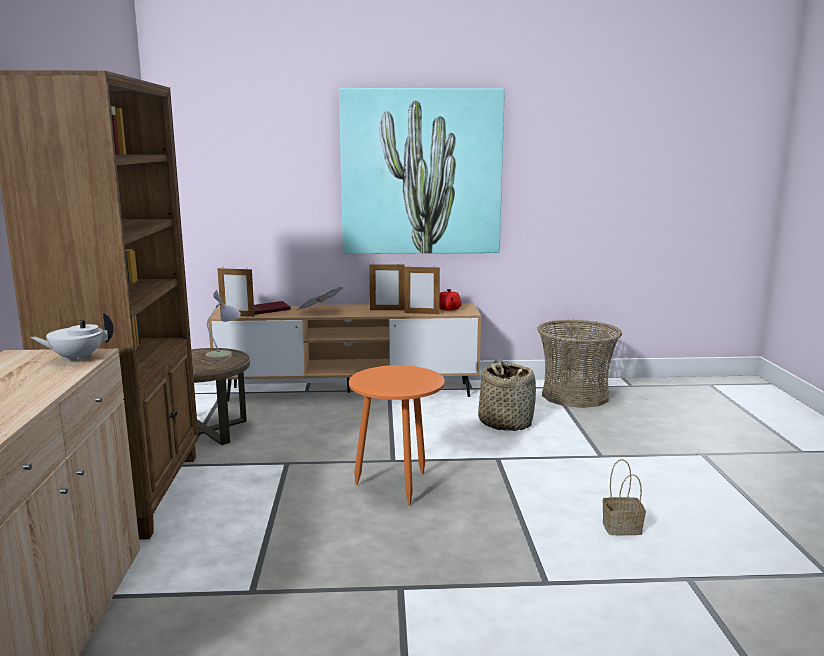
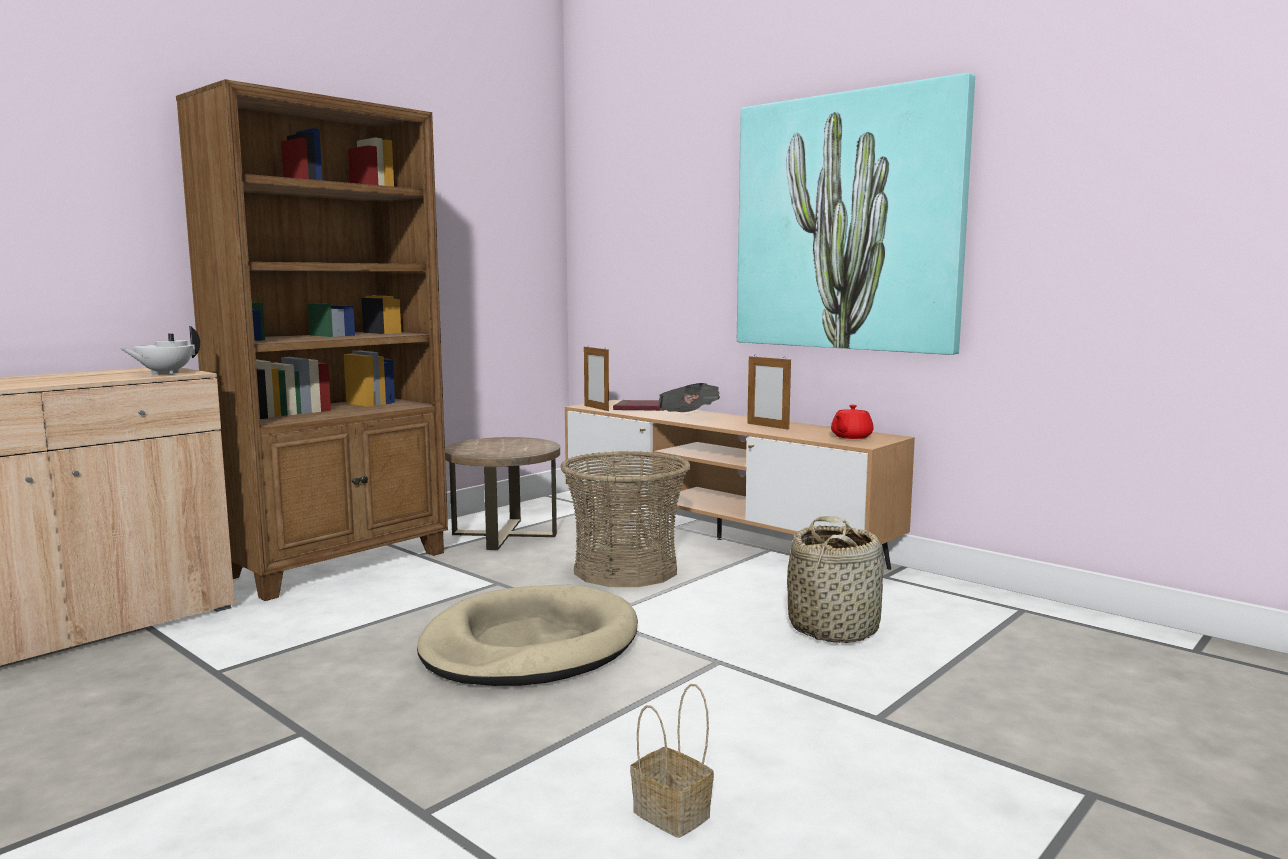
camera: 45 degrees right, 5 degrees down
(77, 358) = (164, 373): white teapot -> white teapot turned 75 degrees counterclockwise
(224, 355) = (534, 446): table lamp -> none
(397, 489) = (530, 645): orange side table -> beige dog bed
(421, 313) = (797, 435): picture frame -> none
(575, 395) = (1039, 632): basket -> basket (626, 569)

